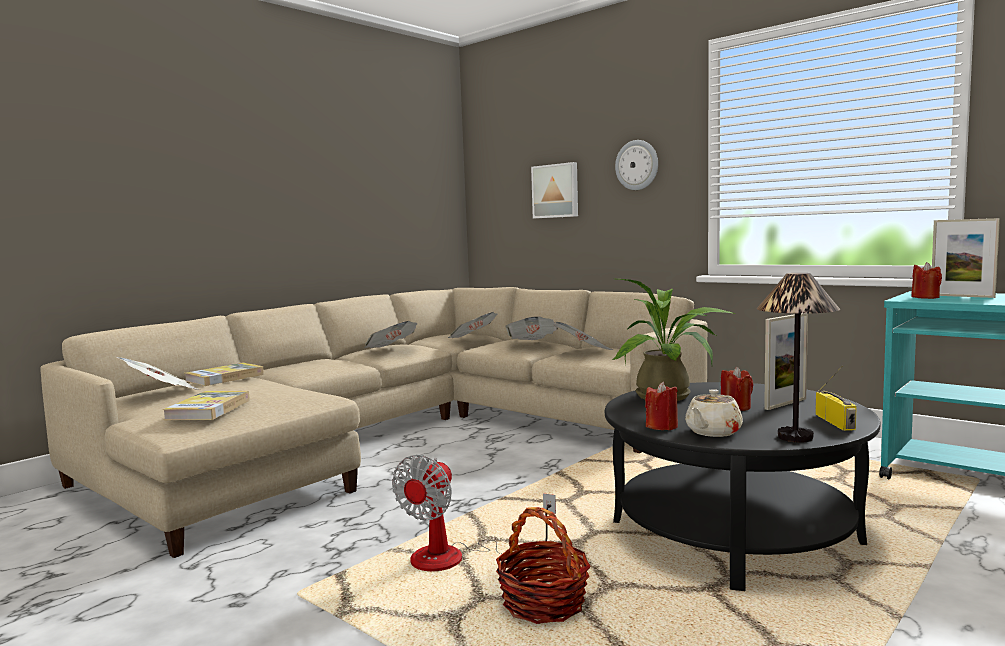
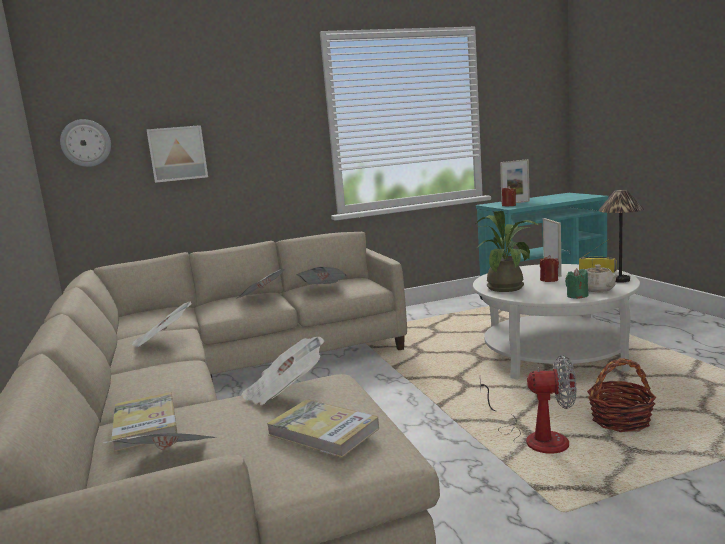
camera: 60 degrees left, 5 degrees up
(456, 558) = (535, 438): fan -> fan turned 45 degrees counterclockwise
(473, 339) = (184, 312): newspaper -> newspaper (285, 392)
(637, 165) = (266, 129): wall clock -> wall clock (86, 143)
(662, 426) = (577, 296): red candle -> green candle
(733, 532) = (554, 355): black coffee table -> white coffee table

